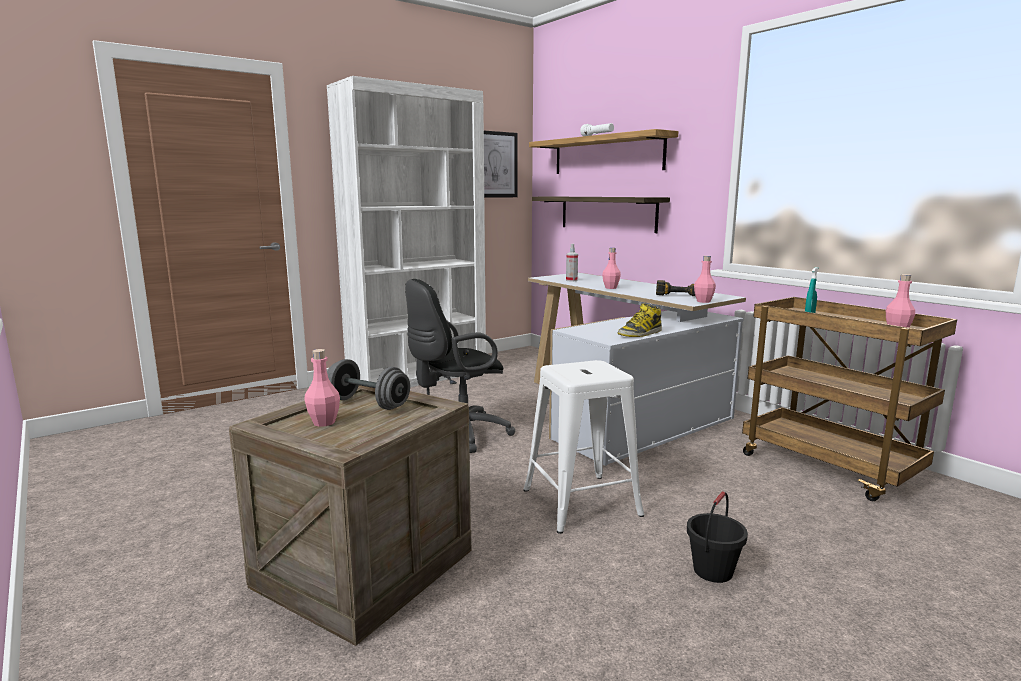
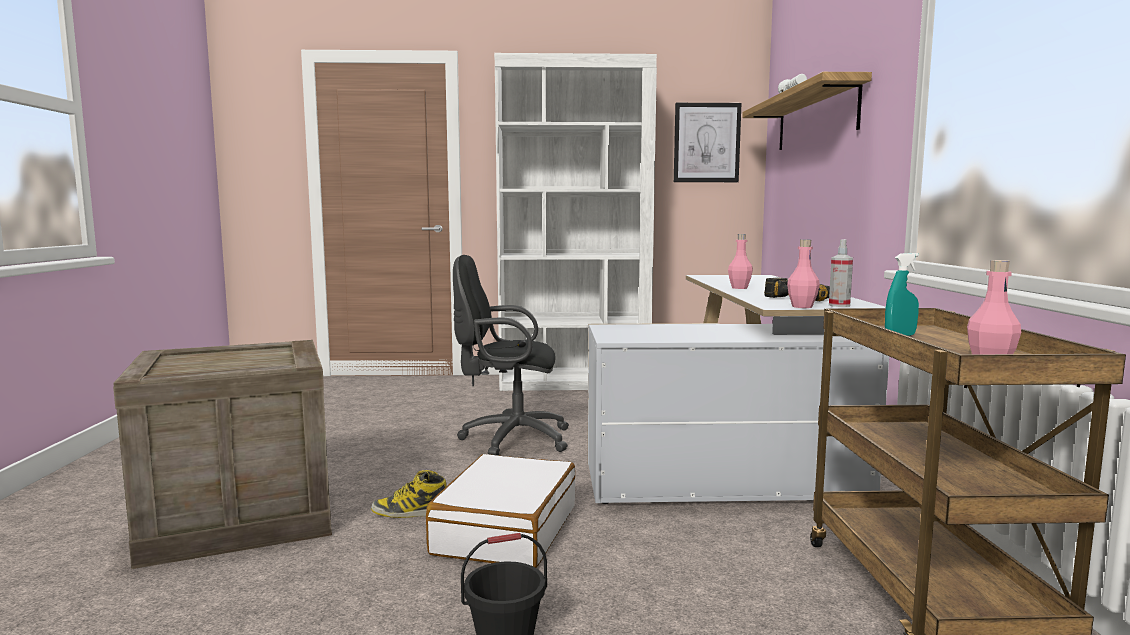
camera: 35 degrees right, 5 degrees down
(324, 422) = (198, 360): pink bottle -> none
(368, 403) = (259, 353): grey dumbbell -> none
(571, 280) = (724, 279): spray bottle -> spray bottle (839, 305)
(581, 502) = (505, 530): white stool -> white suitcase
(607, 213) = (813, 196): shelf -> none
(640, 333) = (673, 338): boot -> boot (410, 512)

